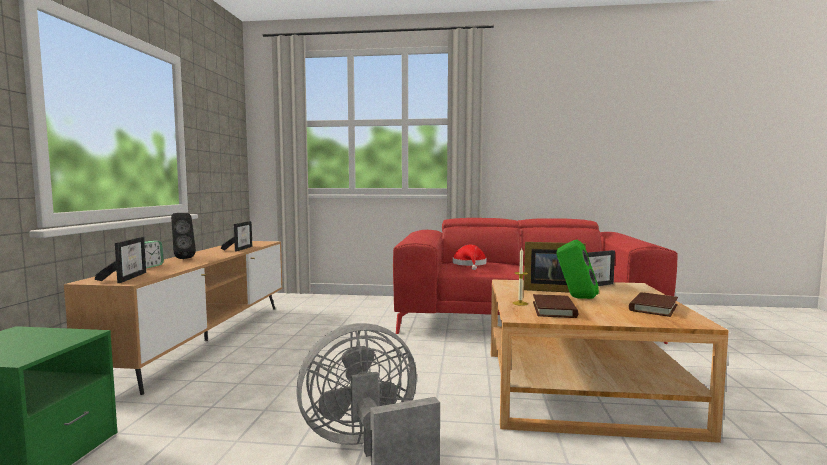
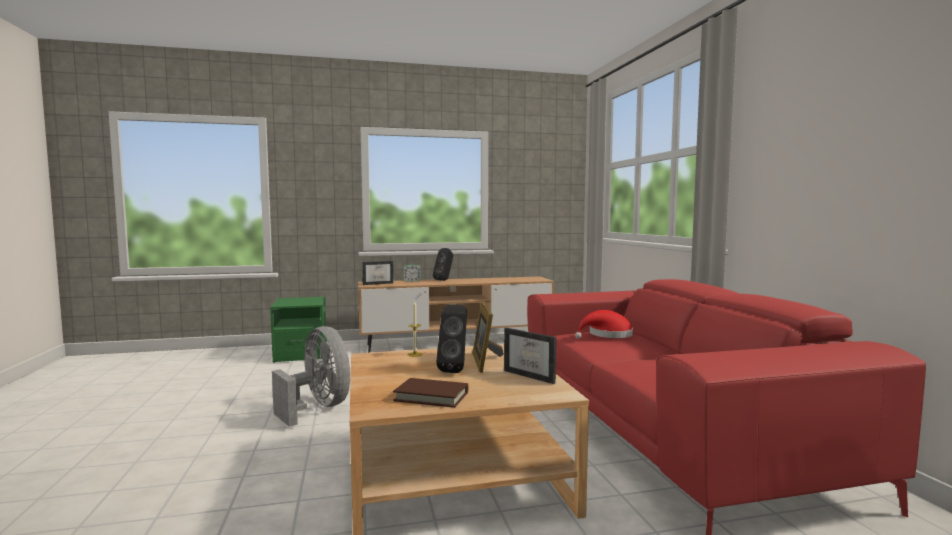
camera: 70 degrees right, 0 degrees up
(240, 249) = (498, 281): picture frame -> none
(554, 309) = (398, 364): brown book -> none
(576, 297) = (455, 370): green speaker -> black speaker

